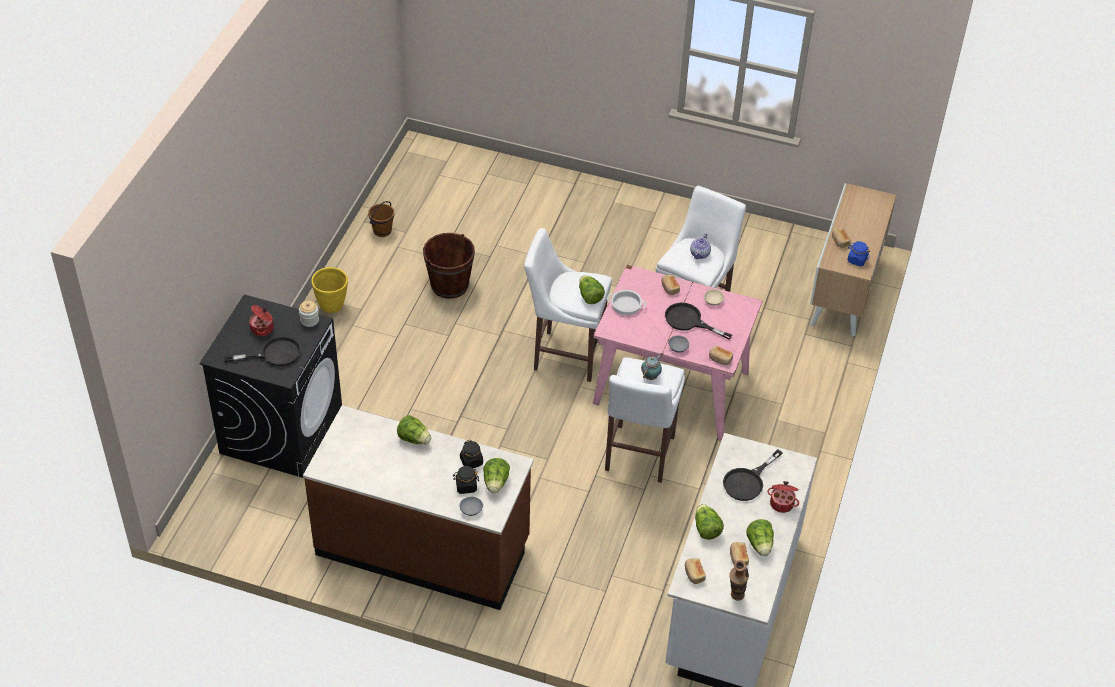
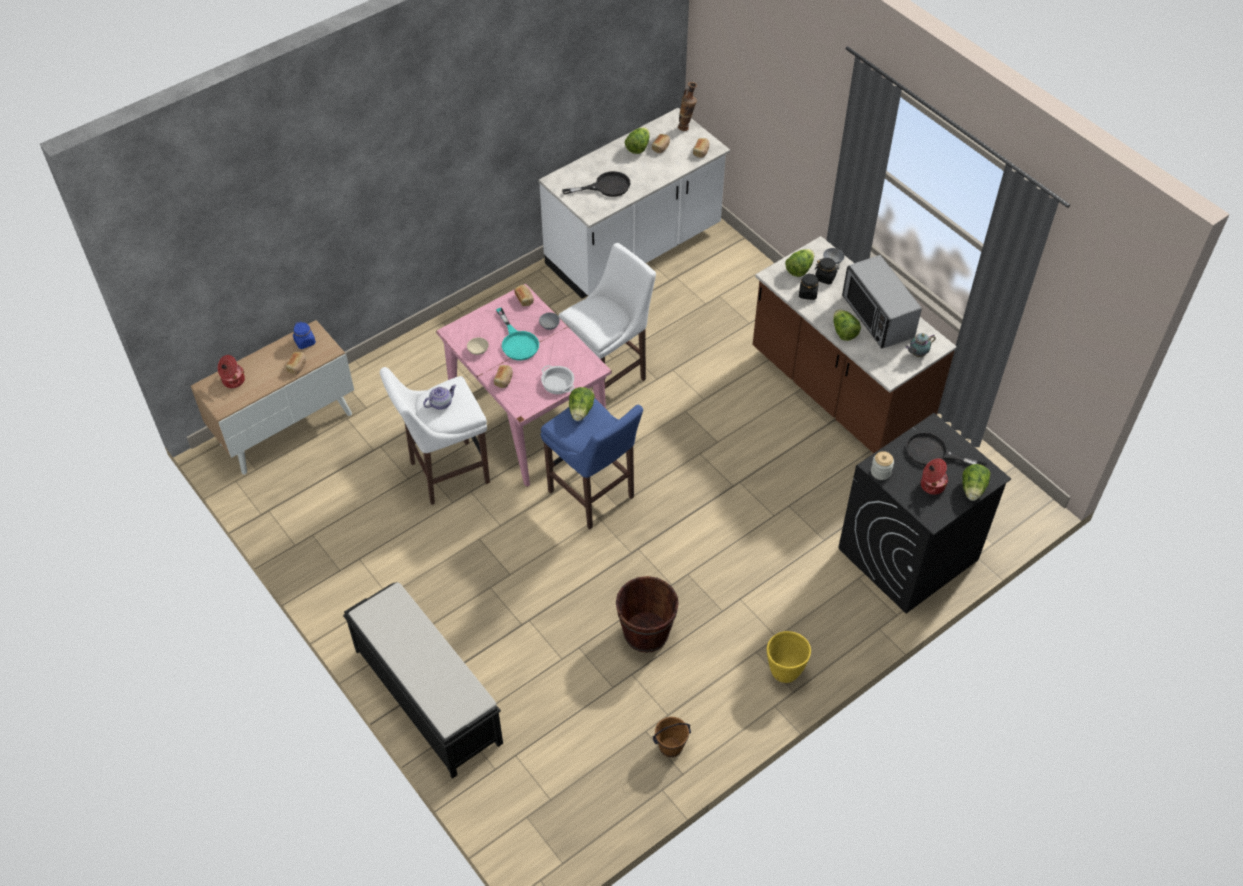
camera: 145 degrees left, 5 degrees up
(392, 469) = (877, 317): none -> microwave
(565, 354) = (593, 497): white stool -> blue stool
(566, 188) = (426, 695): none -> black bench
(651, 376) = (593, 316): teapot -> teapot (917, 354)
(689, 321) = (517, 342): black frying pan -> turquoise frying pan
(706, 529) = (666, 172): lettuce -> lettuce (973, 489)
(782, 503) = (596, 163): cooking pot -> cooking pot (233, 380)

